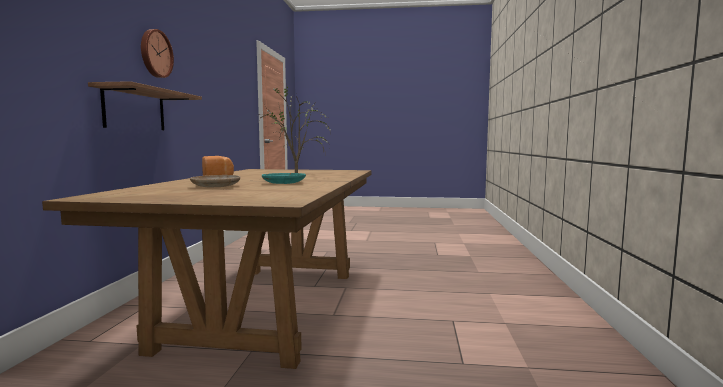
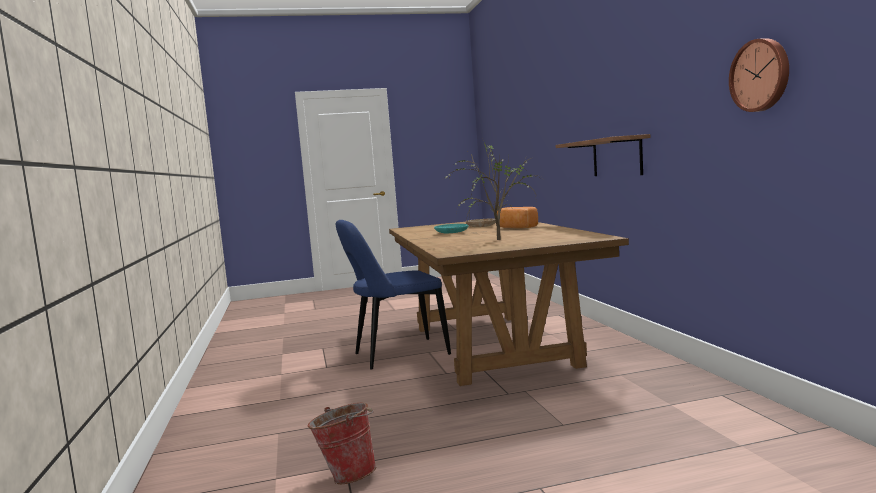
camera: 160 degrees right, 0 degrees up
(155, 53) = (636, 89): wall clock -> wall clock (761, 75)
(369, 319) = (396, 355): none -> blue chair
(437, 252) = (347, 475): none -> bucket

